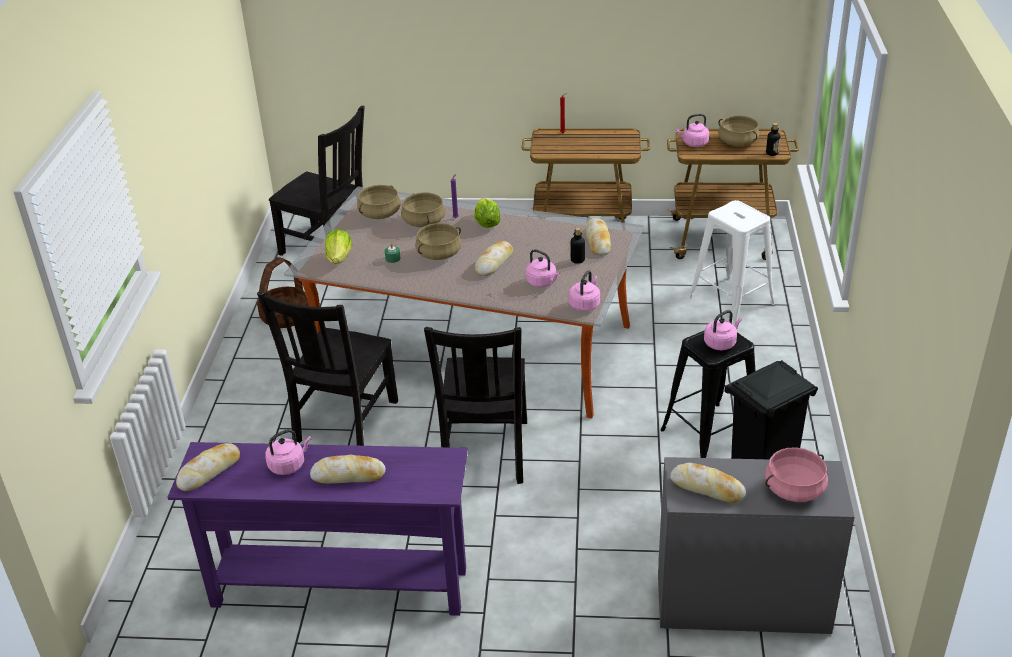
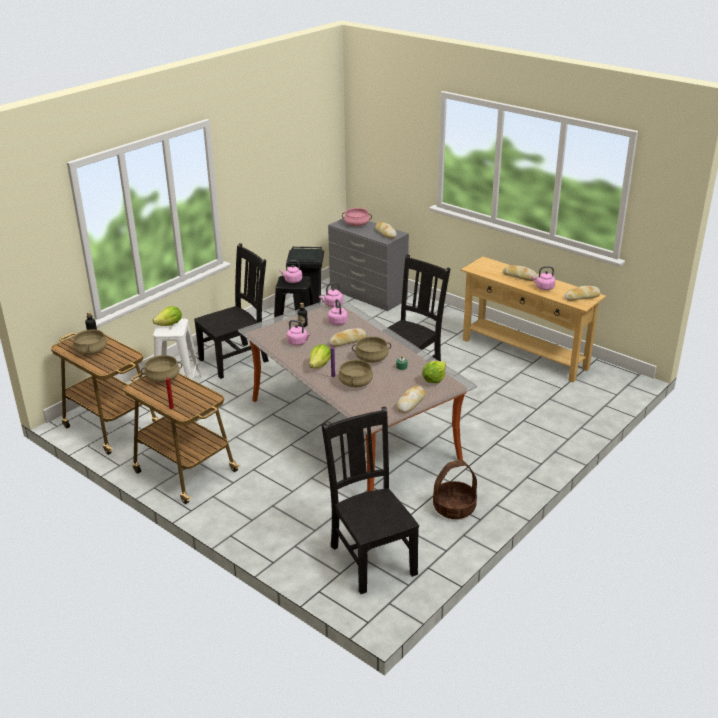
camera: 145 degrees left, 5 degrees down
(339, 588) = (524, 354): purple console table -> beige console table
(344, 424) = (469, 418): black chair -> black chair (236, 359)
(379, 214) = (377, 401): beige cooking pot -> beige cooking pot (162, 378)
(598, 241) = (276, 330): bread -> bread (411, 402)
(693, 144) = (116, 360): pink kettle -> pink kettle (298, 342)
(744, 216) = (169, 325): none -> lettuce

